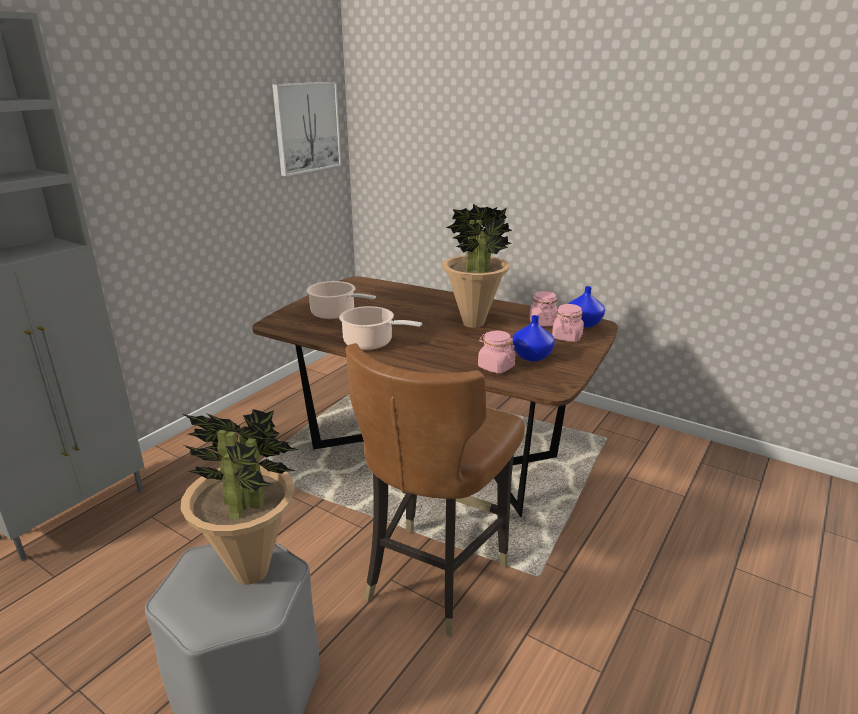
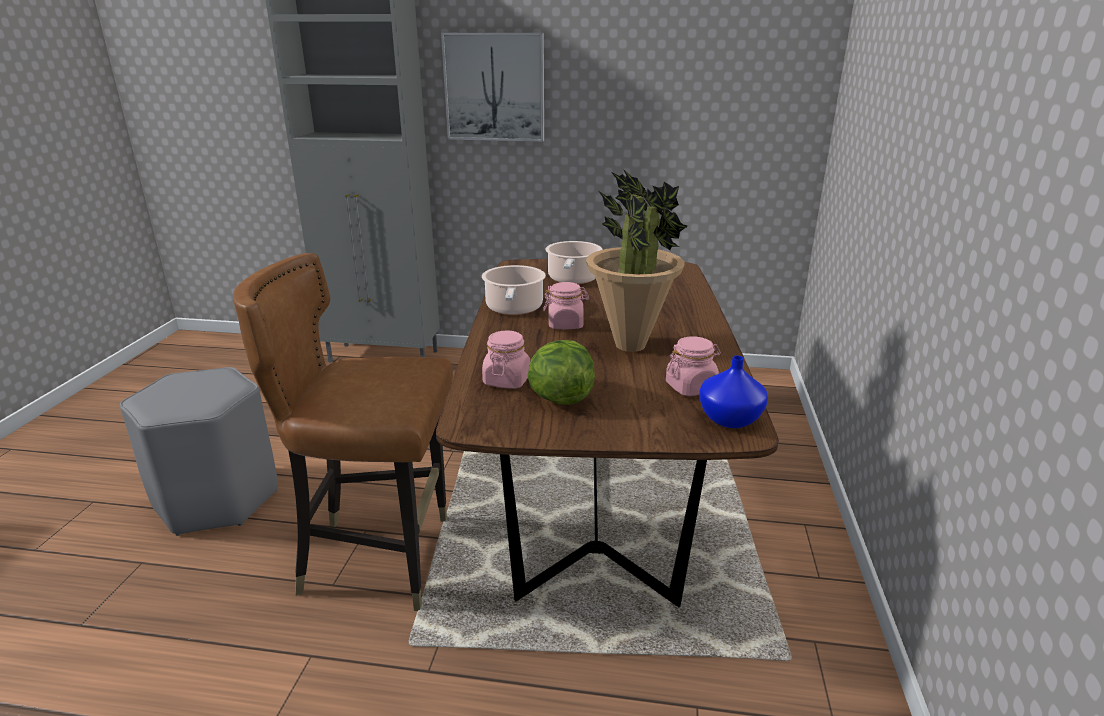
camera: 65 degrees right, 0 degrees up
(252, 572) = (202, 396): potted plant -> none
(307, 127) = (755, 72): picture -> picture (494, 87)
(532, 357) = (560, 398): blue vase -> lettuce
(567, 337) = (657, 412): pink jar -> pink jar (565, 324)

